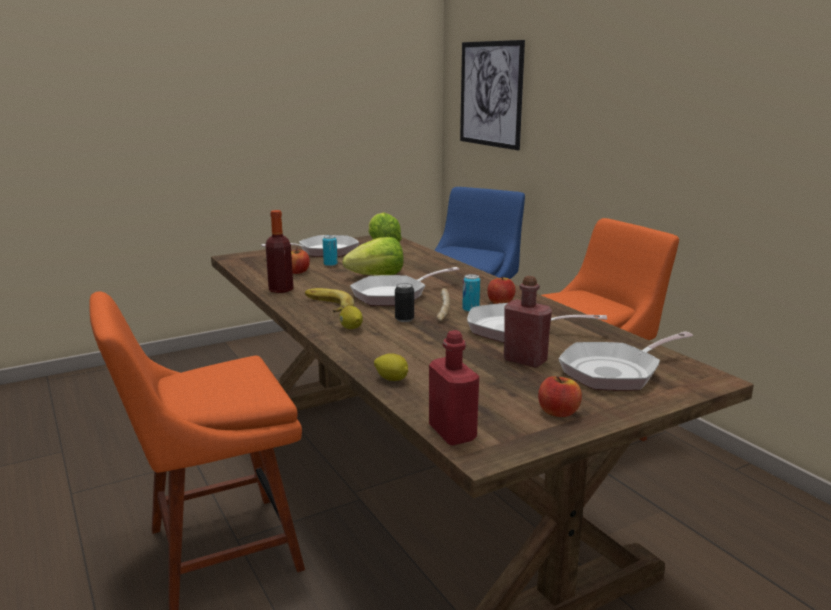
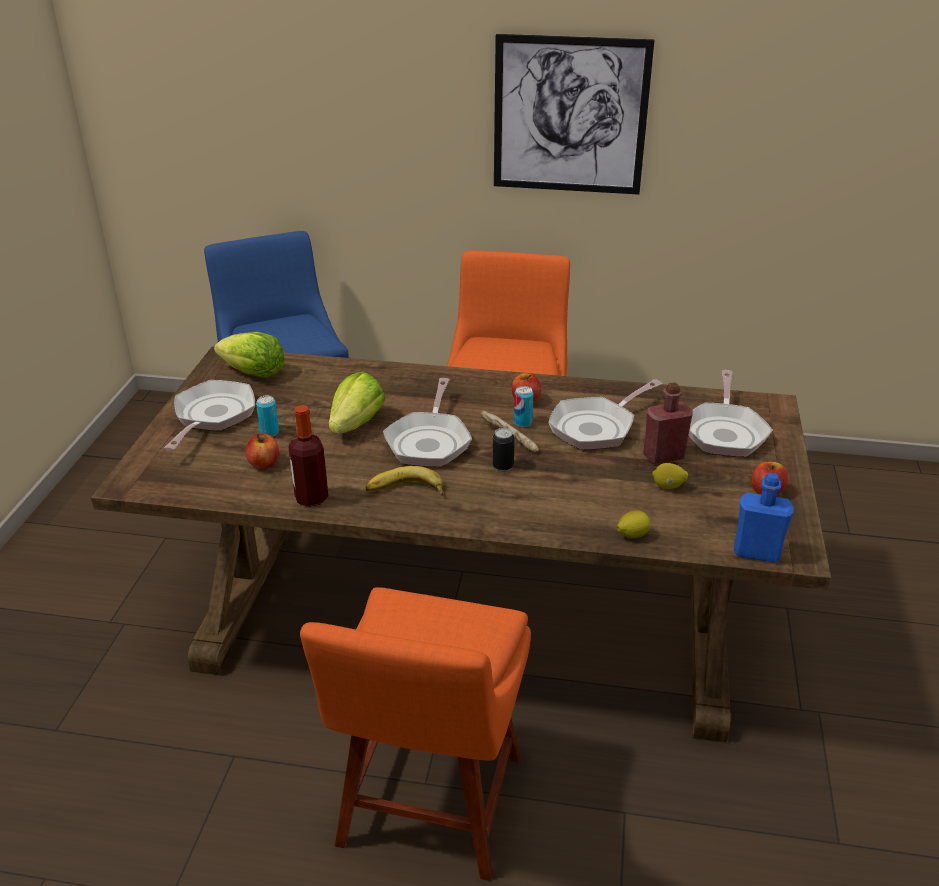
camera: 50 degrees left, 15 degrees up
(351, 328) = (489, 504): lemon -> lemon (668, 486)
(452, 433) = (756, 552): red bottle -> blue bottle
(490, 94) = (195, 100): picture -> picture (570, 116)

